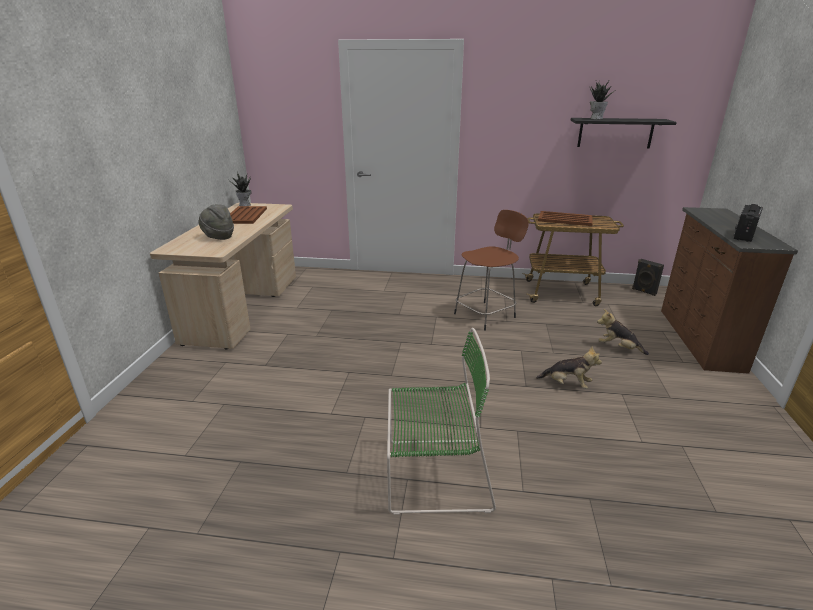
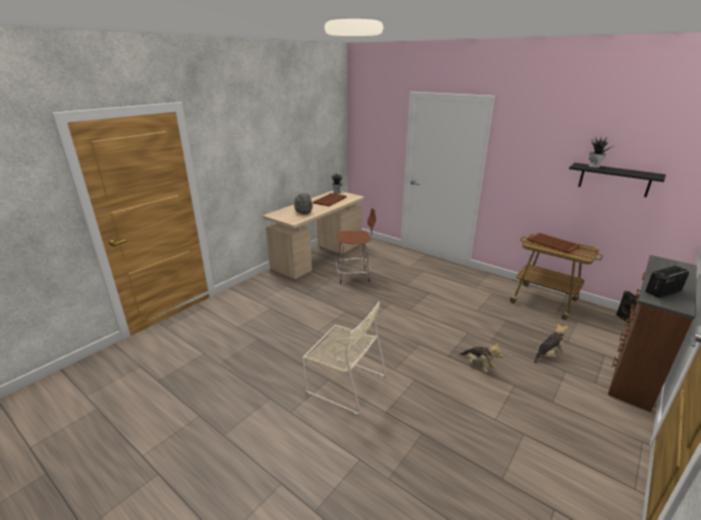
camera: 30 degrees right, 0 degrees up
(433, 474) = (344, 383): green chair -> beige chair
(486, 315) = (466, 301): brown stool -> brown stool (354, 275)
(618, 348) = (548, 355): plush toy -> plush toy turned 90 degrees clockwise

